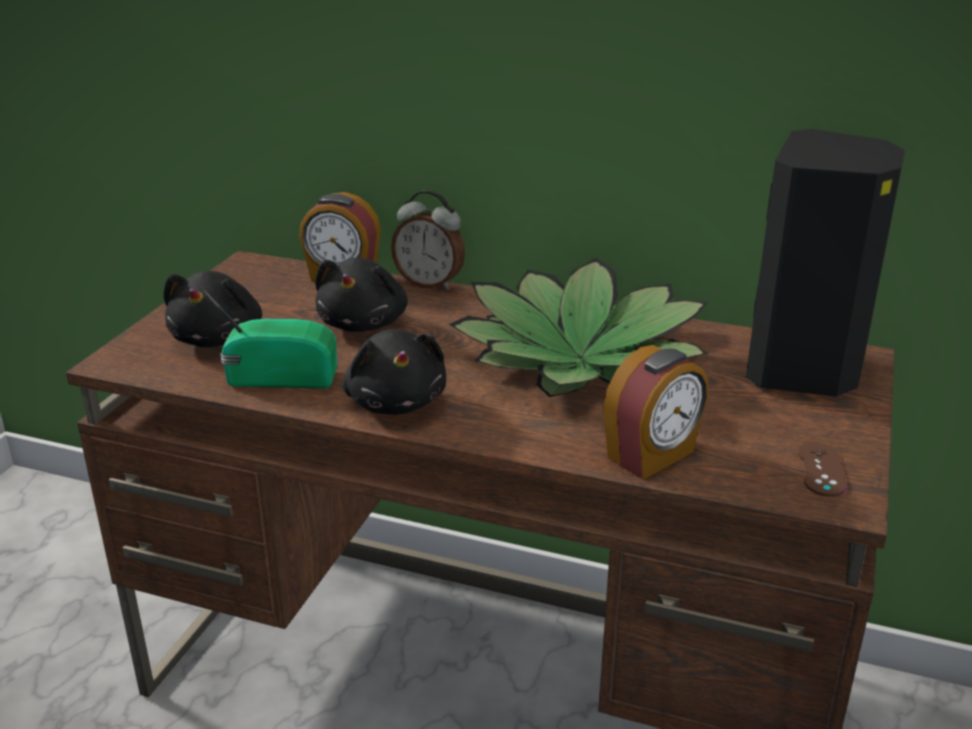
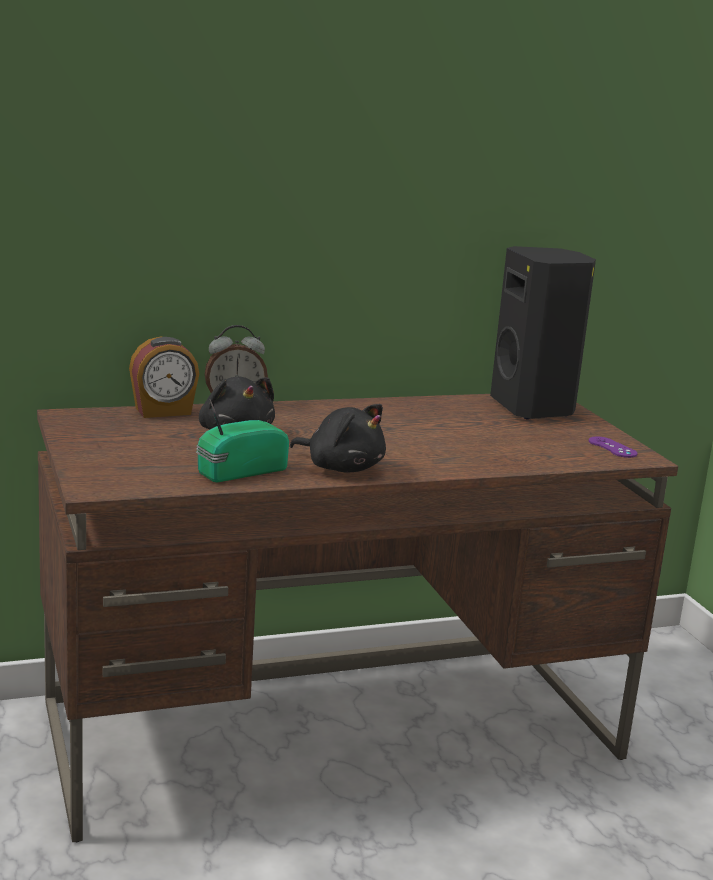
camera: 40 degrees left, 10 degrees down
(219, 338) = (145, 460): black plush toy -> none
(581, 357) = (407, 425): potted plant -> none
(652, 456) = (527, 460): alarm clock -> none
(821, 469) = (612, 447): brown game controller -> purple game controller

